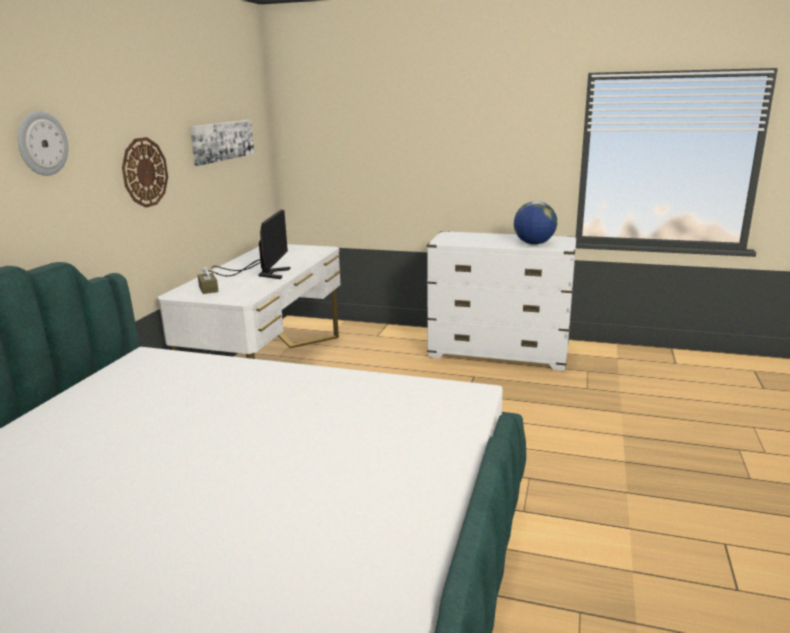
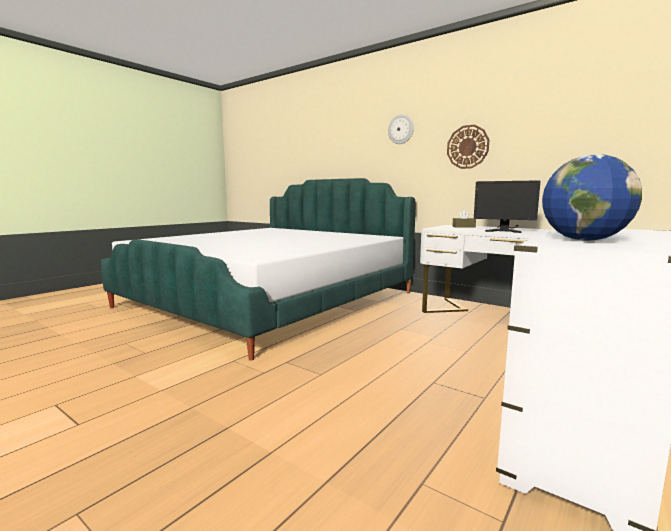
camera: 110 degrees right, 10 degrees down
(222, 141) = (578, 125): picture -> none

